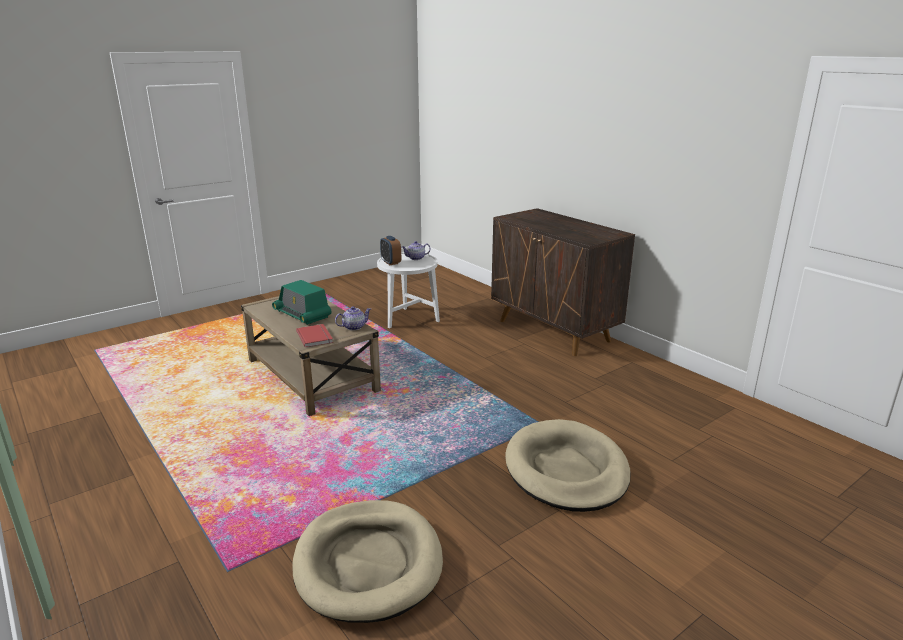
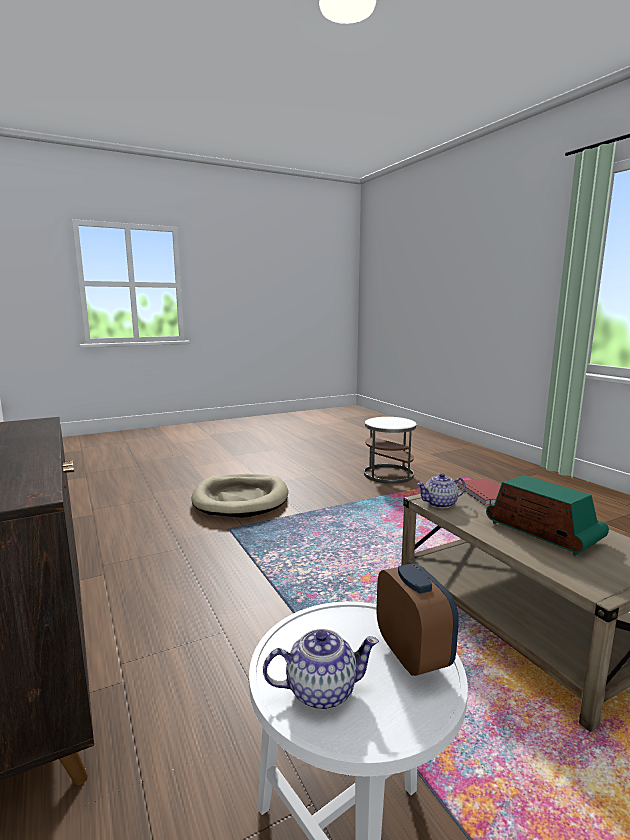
camera: 170 degrees left, 10 degrees down
(368, 563) = (388, 474): beige dog bed -> white side table

